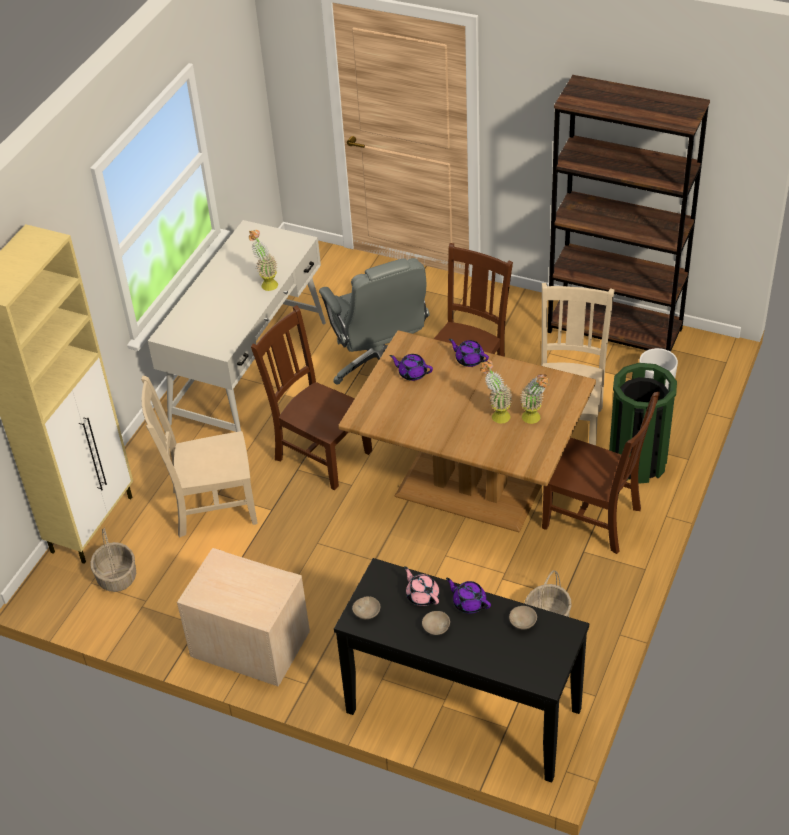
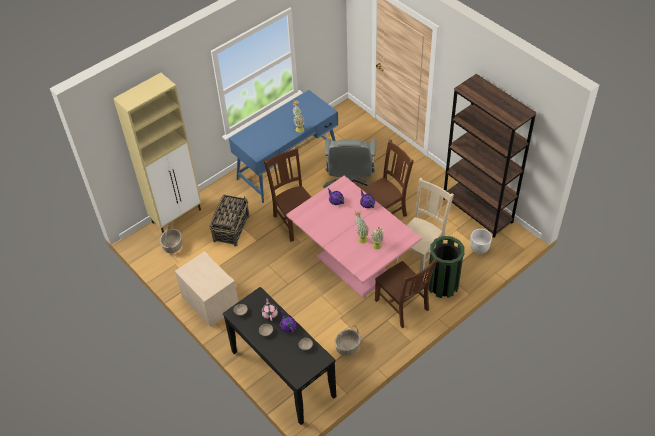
camera: 25 degrees right, 5 degrees up
(211, 507) = (231, 228): beige chair -> basket
(250, 371) = (288, 166): white desk -> blue desk
(469, 488) = (353, 266): brown dining table -> pink dining table

